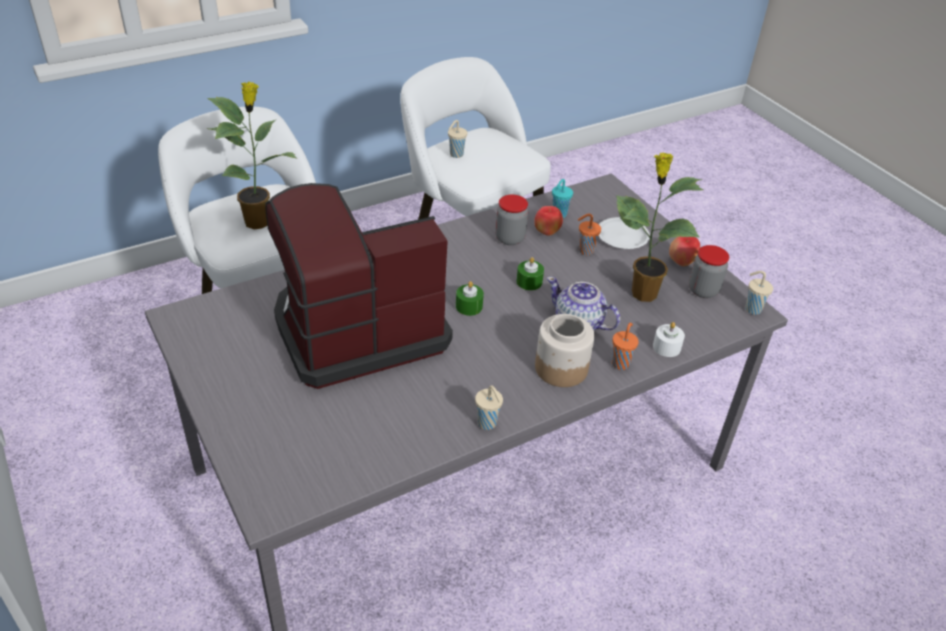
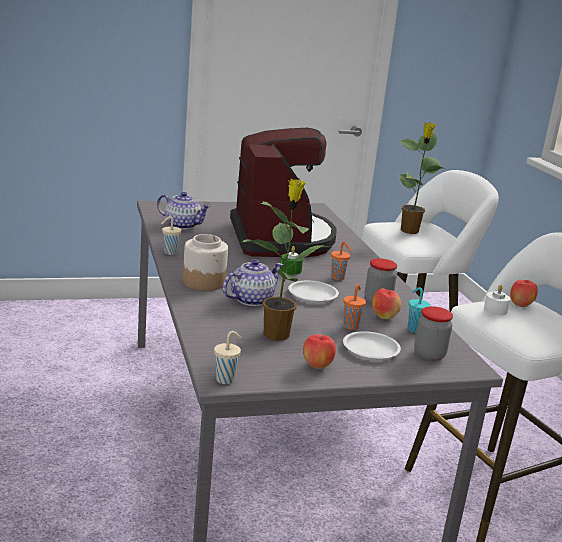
camera: 105 degrees right, 20 degrees down
(360, 442) = (182, 225): none -> teapot
(455, 155) = (520, 305): beige cup -> apple
(529, 282) = (312, 295): green candle -> white plate
(620, 363) = (194, 302): orange cup -> orange cup (338, 278)
(666, 347) = (200, 324): white candle -> white candle (495, 310)
(703, 290) = (268, 364): jar -> jar (429, 355)

